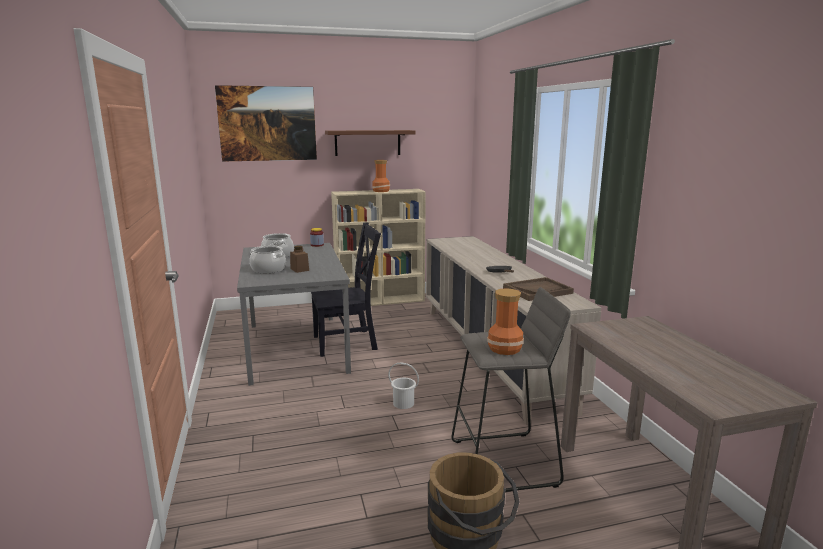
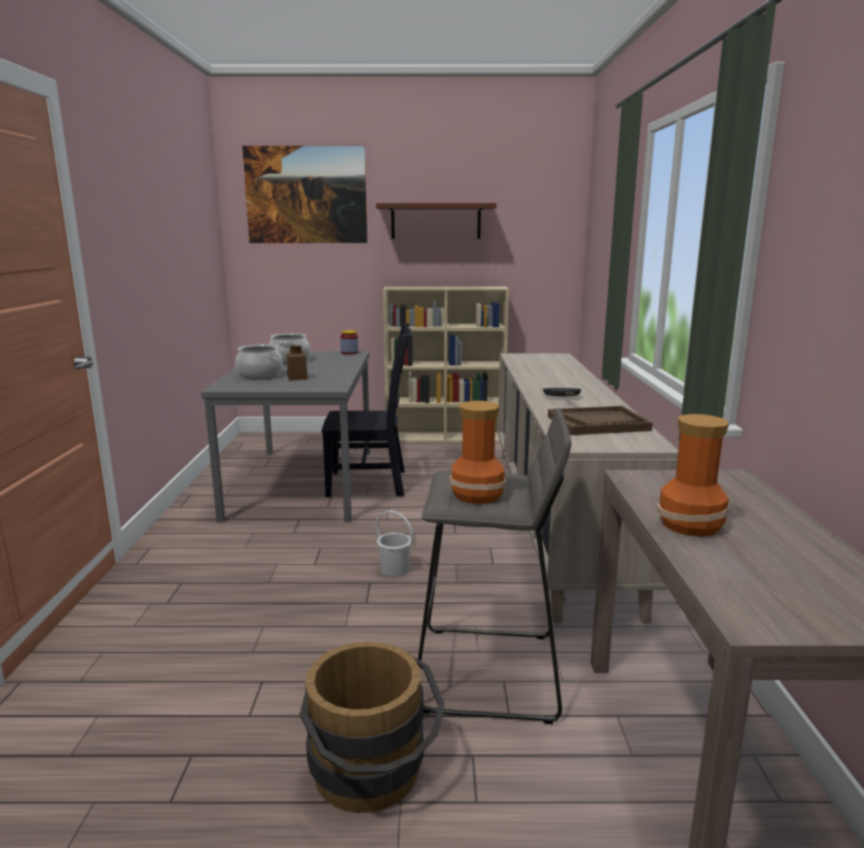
camera: 15 degrees right, 0 degrees up
(381, 191) = (449, 287): vase -> vase (691, 525)

